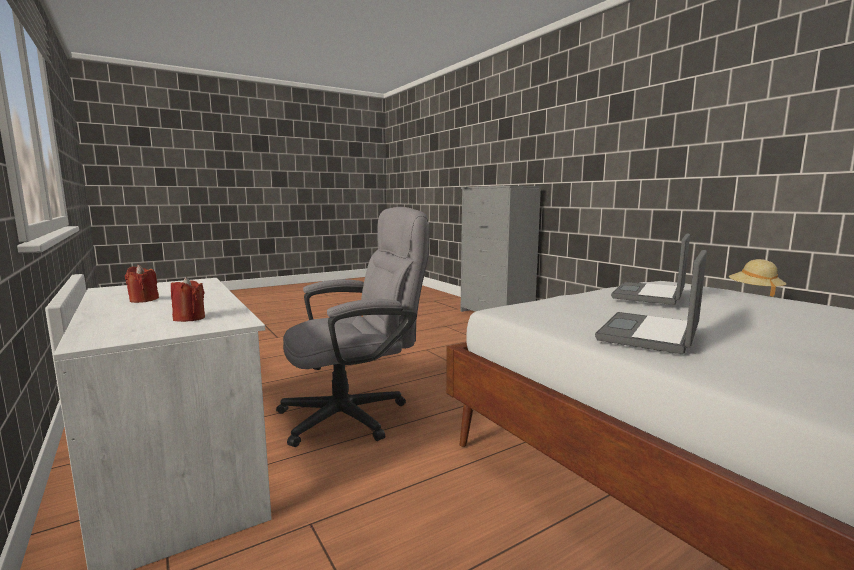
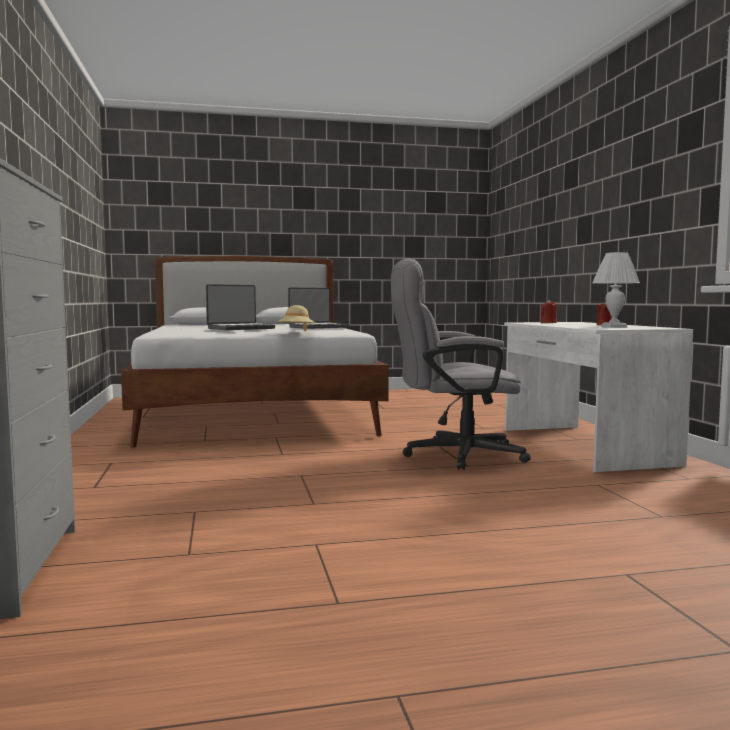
camera: 160 degrees left, 5 degrees down
(165, 289) = (613, 327): none -> white table lamp
(754, 291) = (146, 330): beige hat -> beige hat (296, 332)

